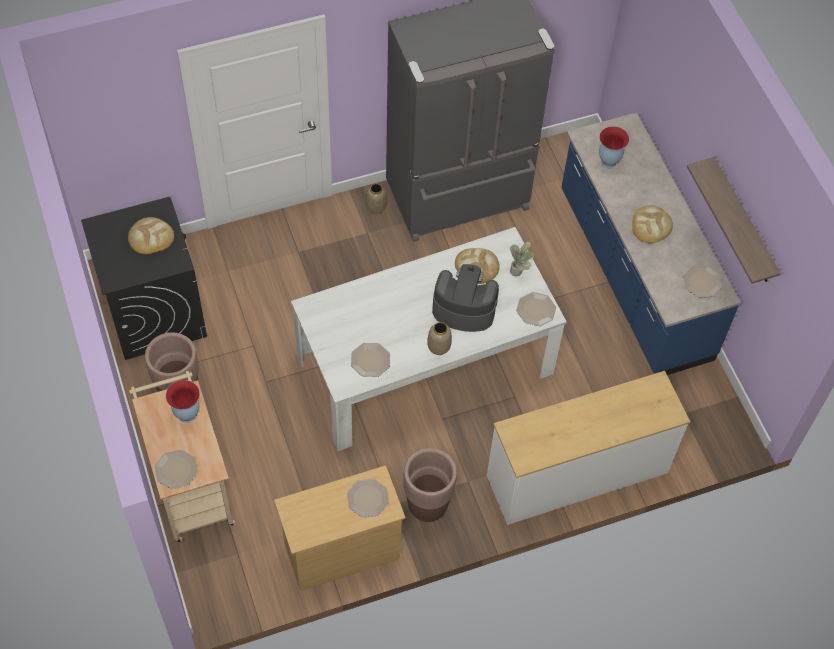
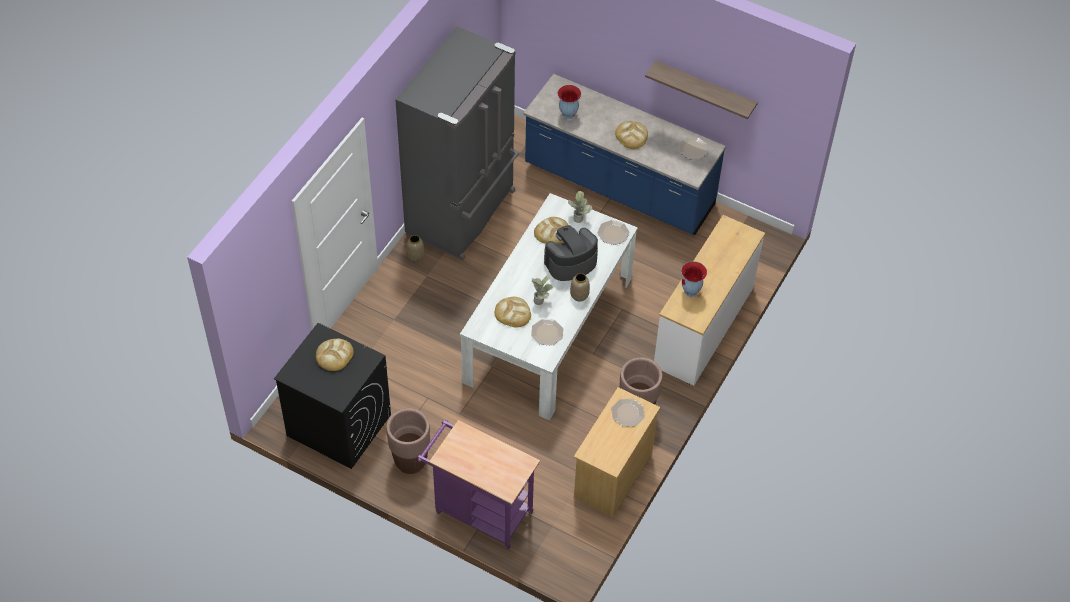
camera: 40 degrees left, 5 degrees down
(176, 469) = (503, 480): plate -> none
(187, 415) = (475, 444): vase -> vase (691, 292)
(190, 485) = (478, 510): beige cart -> purple cart
(358, 318) = (513, 313): none -> bread
(398, 324) = (541, 300): none -> potted plant

